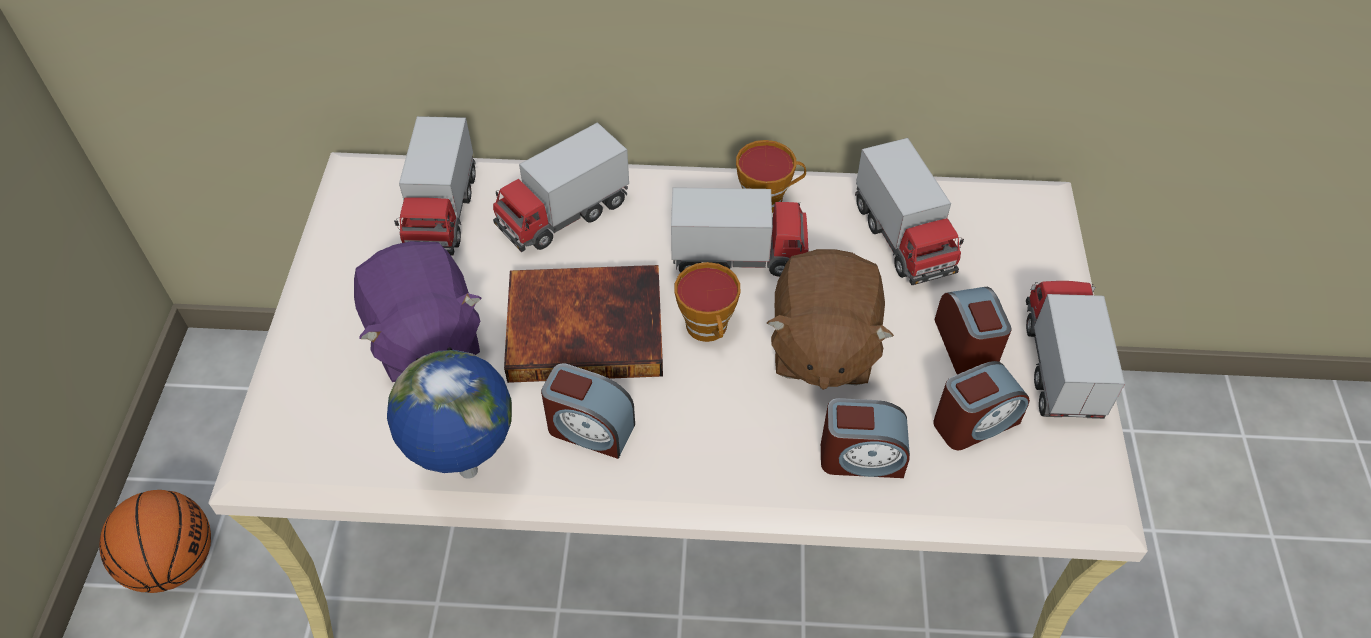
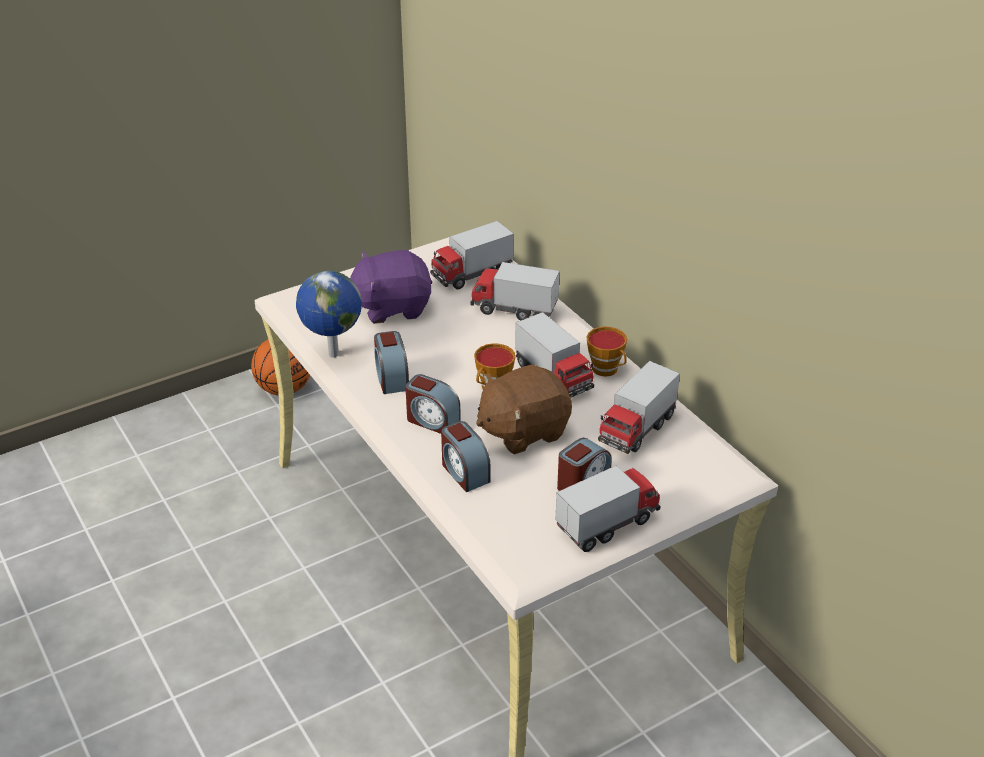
camera: 55 degrees right, 15 degrees down
(424, 340) = (391, 307): purple plush toy -> purple plush toy turned 45 degrees clockwise
(587, 326) = (451, 349): book -> none
(975, 422) = (530, 505): alarm clock -> alarm clock (432, 421)

